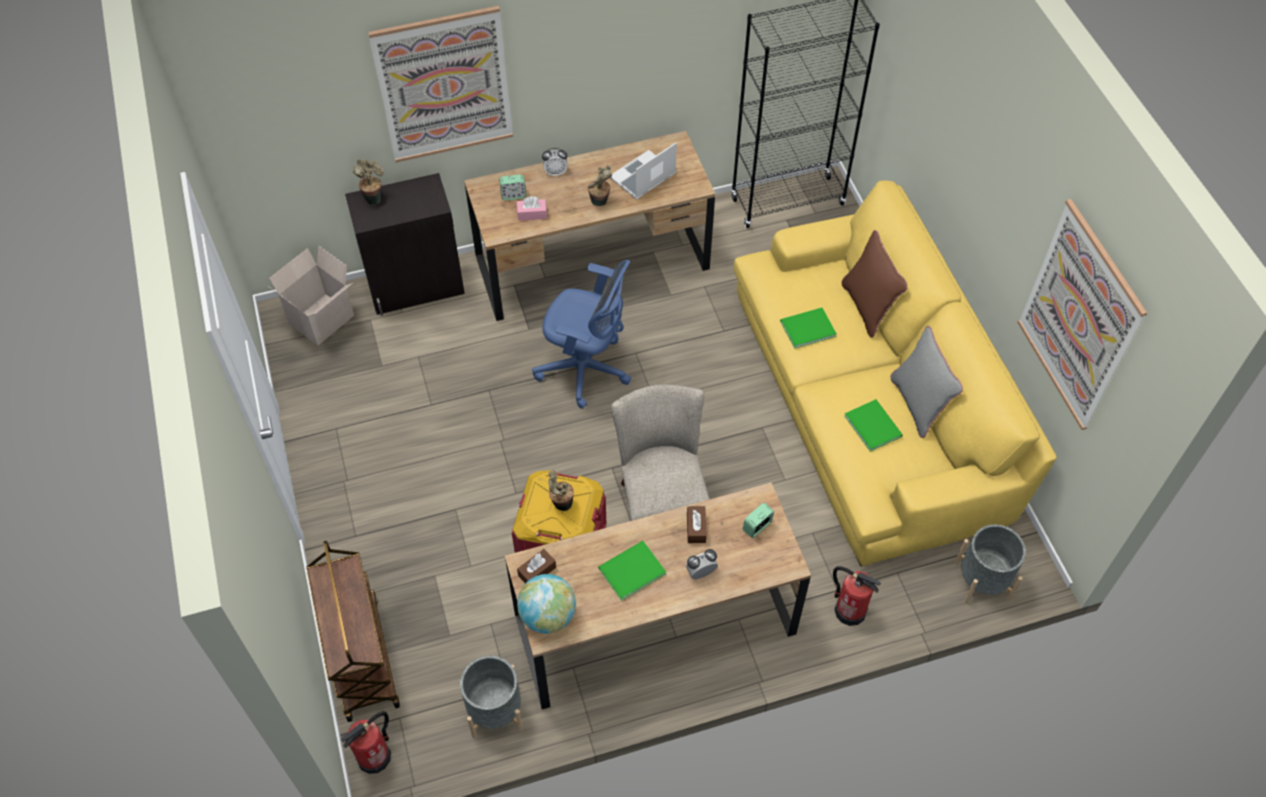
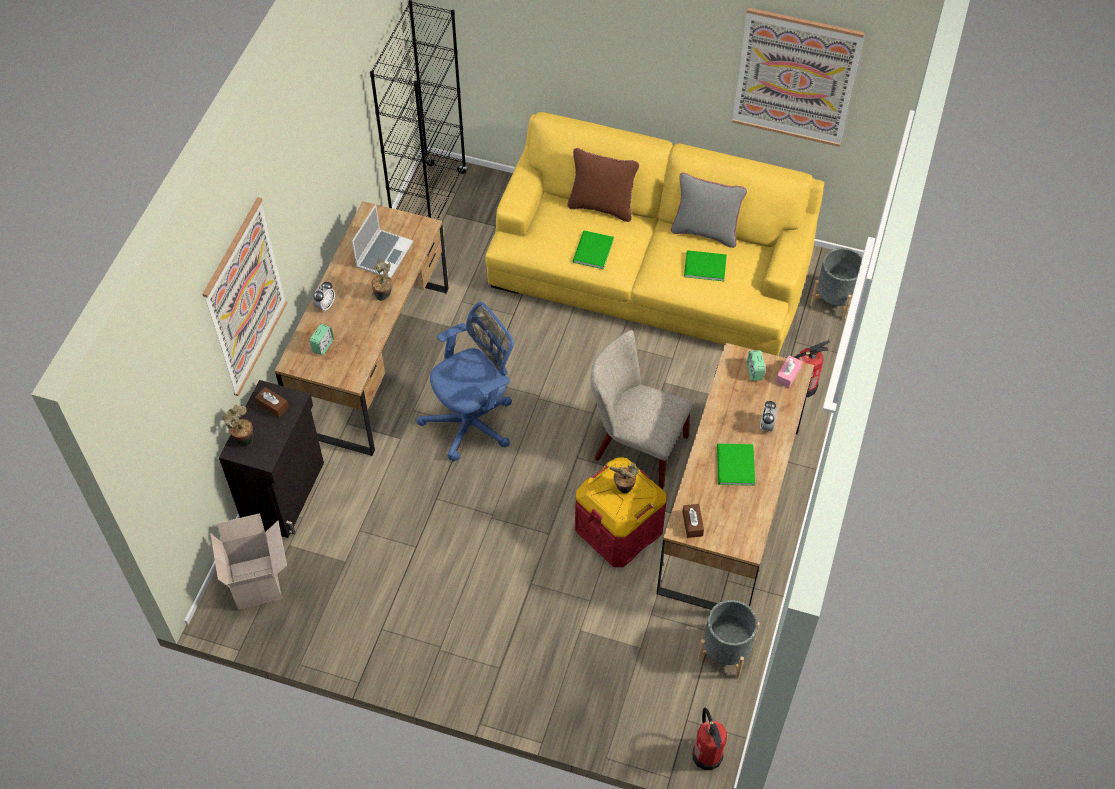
camera: 55 degrees left, 0 degrees up
(361, 656) = (614, 720): brown cart -> none
(532, 214) = (354, 344): pink tissue box -> pink tissue box (788, 375)
(548, 616) = (734, 537): globe -> none
(642, 177) = (384, 254): laptop -> laptop turned 150 degrees counterclockwise
(696, 528) = (729, 407): brown tissue box -> brown tissue box (272, 405)

